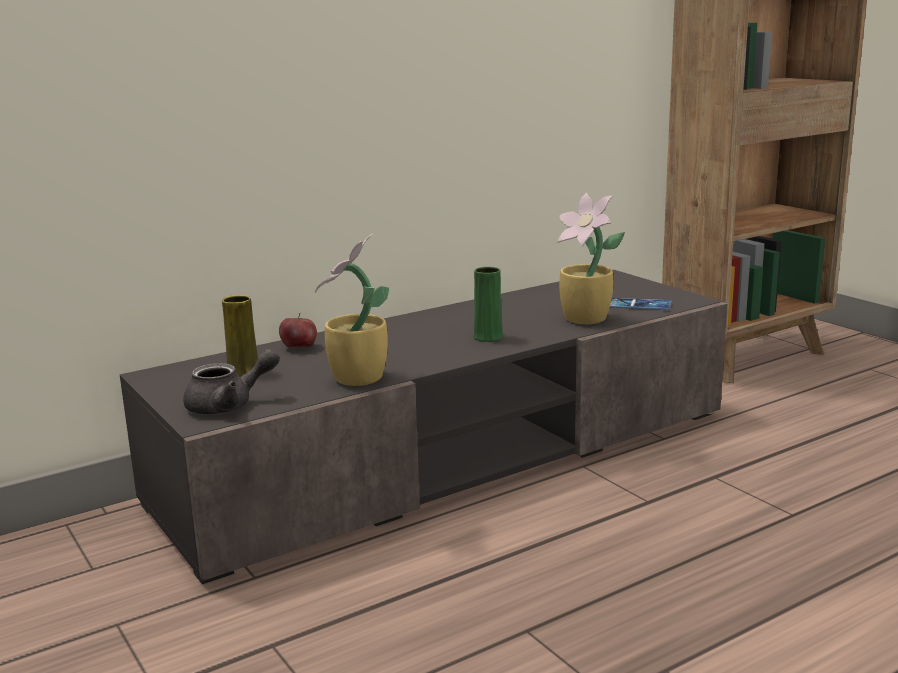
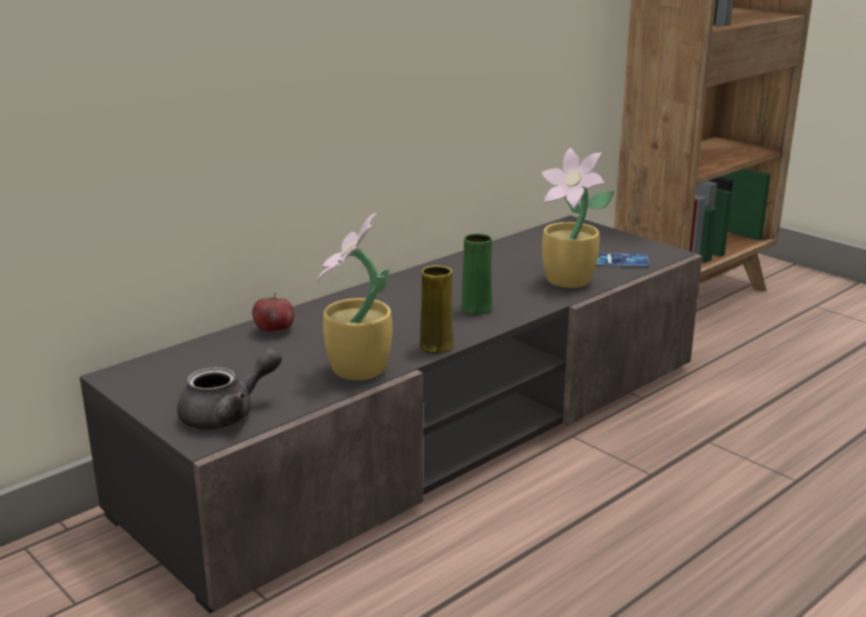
camera: 10 degrees left, 5 degrees up
(243, 371) = (224, 365): yellow vase -> yellow vase (436, 346)

